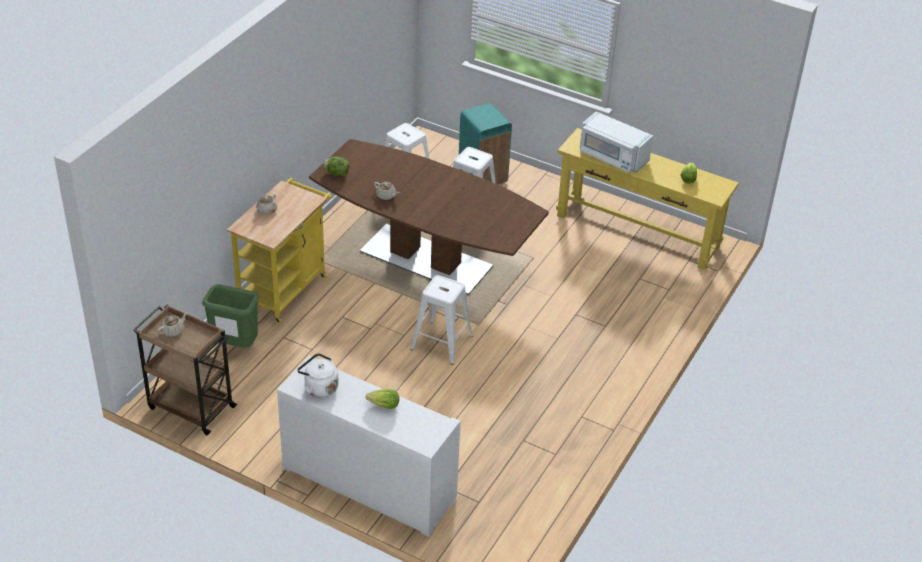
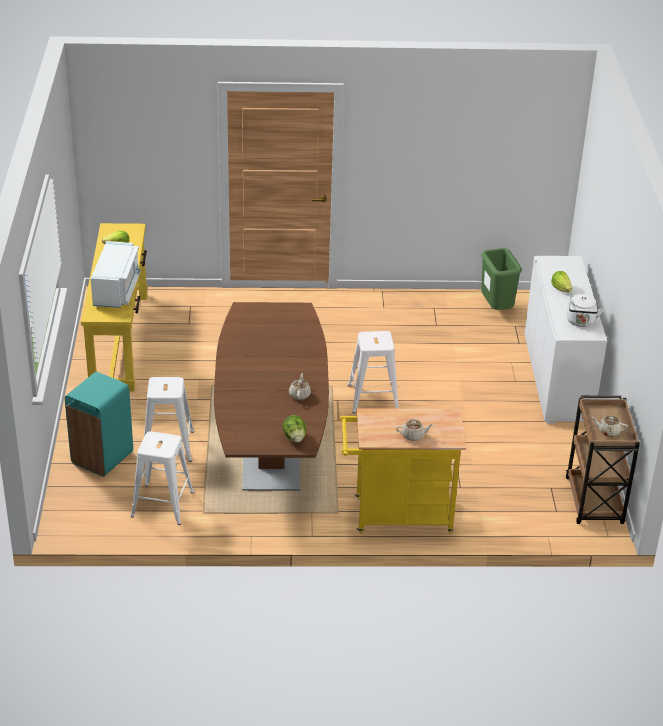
camera: 120 degrees left, 5 degrees down
(234, 346) = (502, 511): green trash can -> green trash can (497, 309)

